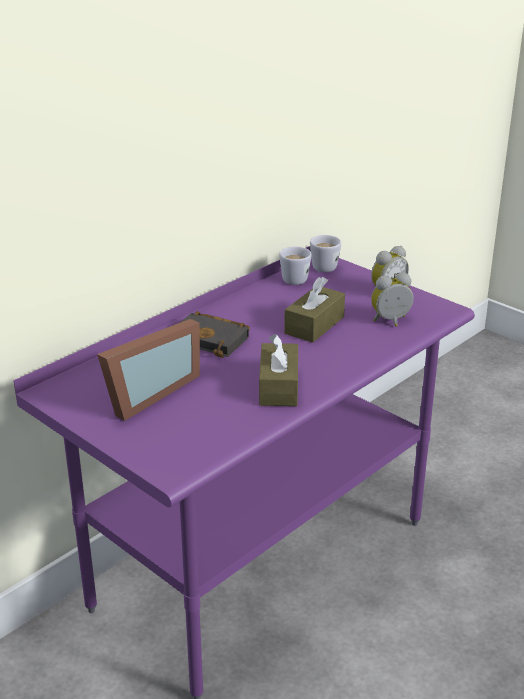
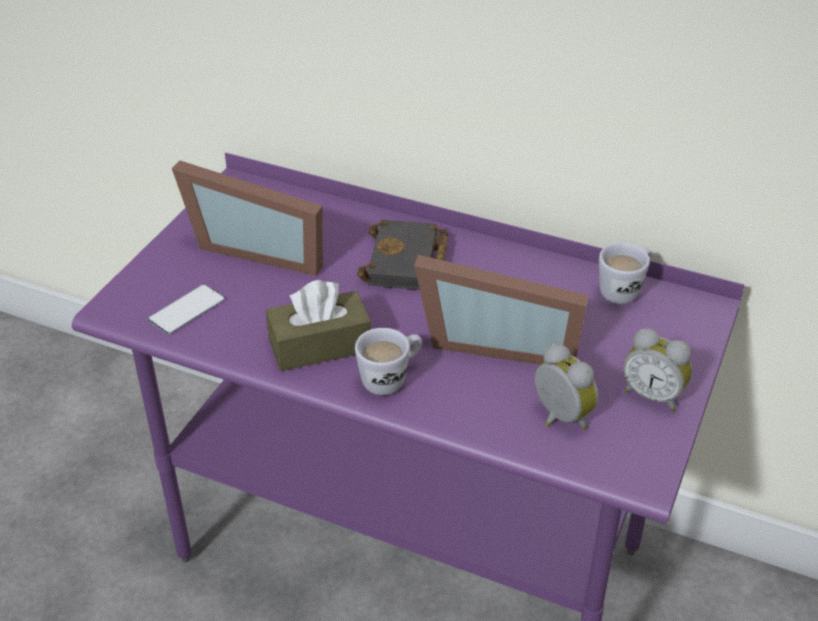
camera: 70 degrees right, 10 degrees up
(200, 436) = (186, 310): none -> phone
(314, 325) = (498, 342): brown tissue box -> picture frame
(322, 266) = (688, 310): white mug -> white mug (391, 379)

